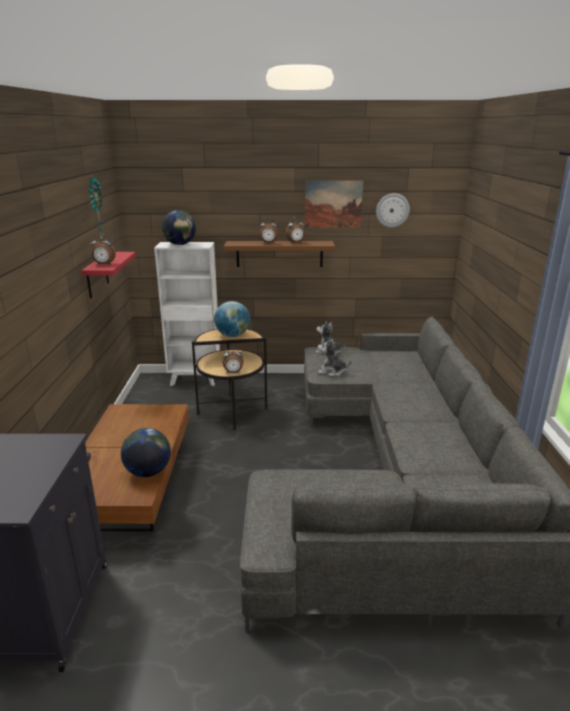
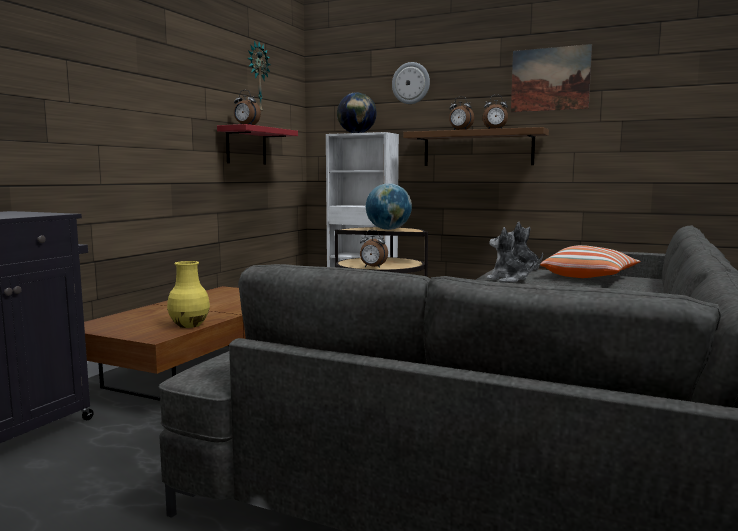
camera: 25 degrees right, 15 degrees down
(148, 472) = (189, 325): globe -> yellow vase
(377, 360) = (589, 277): none -> pillow
(392, 210) = (636, 82): wall clock -> wall clock (411, 83)

